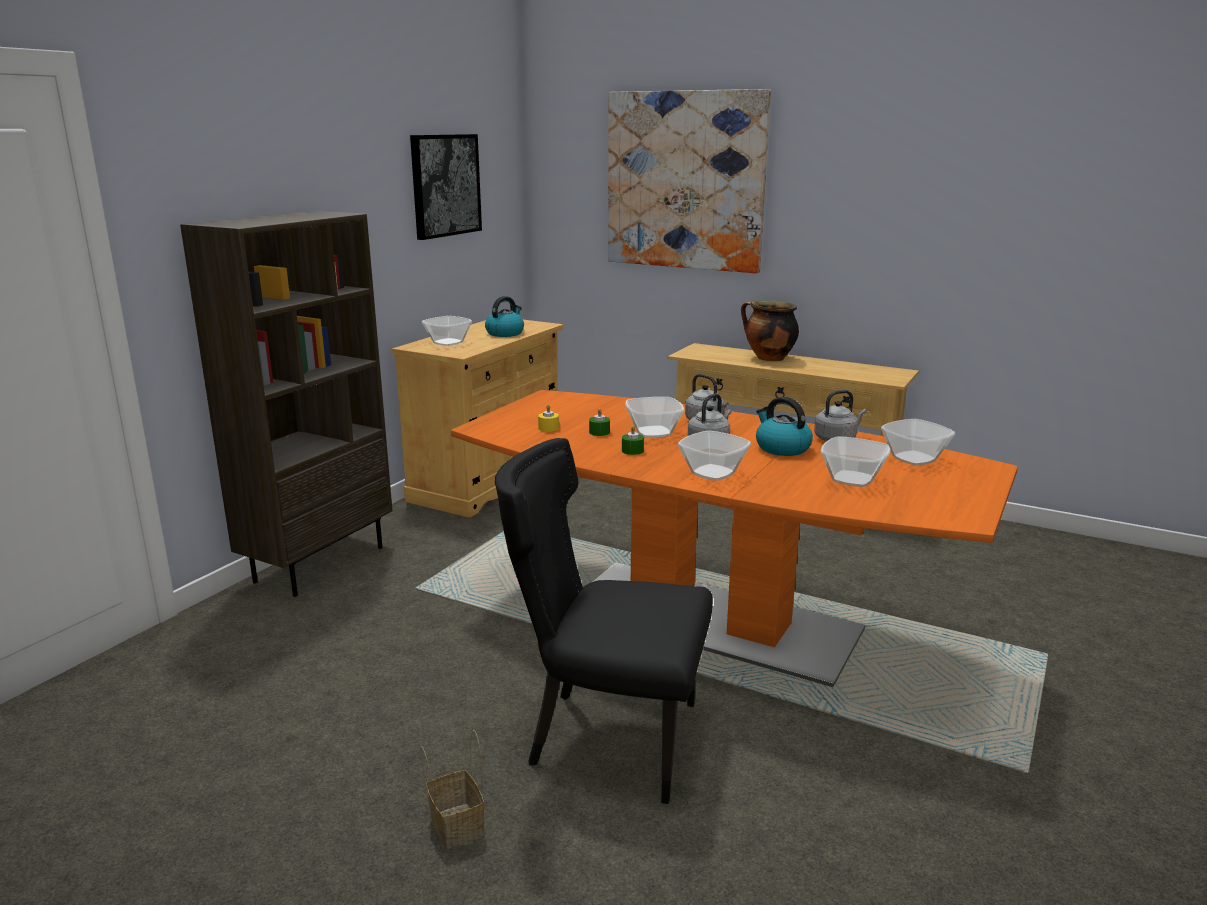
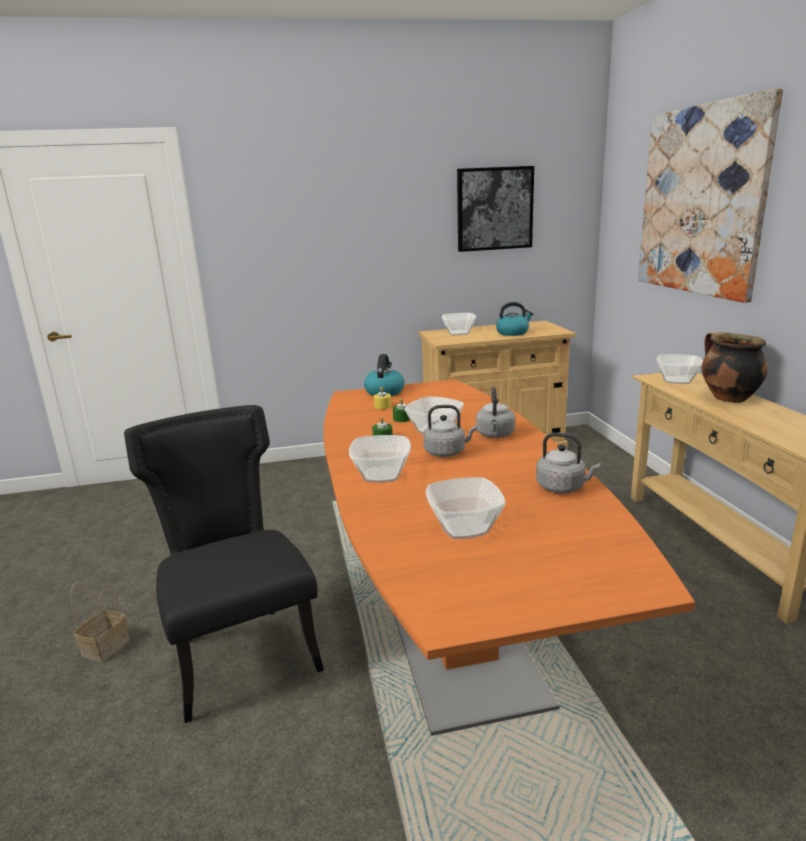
camera: 50 degrees right, 0 degrees up
(319, 563) = (320, 466): brown bookcase -> none
(781, 448) = (489, 477): kettle -> kettle (384, 391)
(914, 459) = (582, 537): bowl -> bowl (676, 380)

